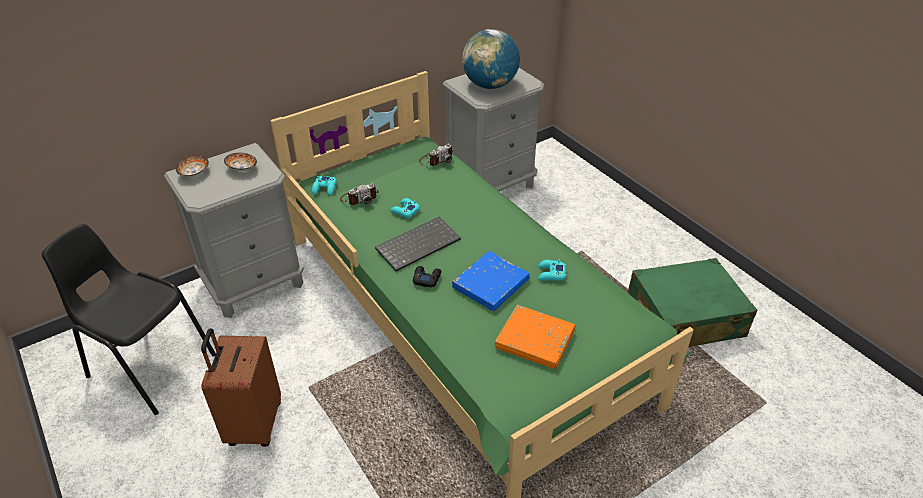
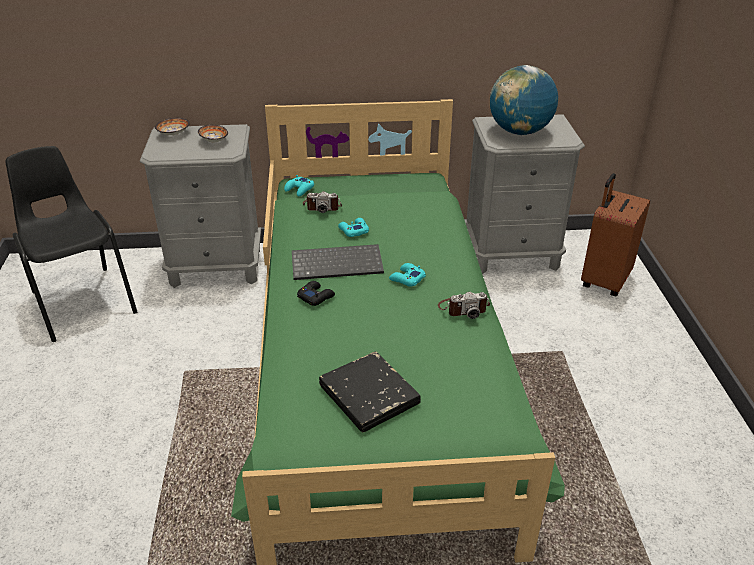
camera: 30 degrees right, 5 degrees down
(253, 424) = (115, 383): brown suitcase -> brown suitcase (604, 280)
(436, 159) = (428, 195): camera -> camera (463, 308)
(491, 284) = (374, 325): blue book -> none
(534, 340) = (369, 395): orange book -> black book
(550, 274) = (447, 338): turquoise game controller -> turquoise game controller (407, 279)
(683, 317) = (635, 470): green suitcase -> none

